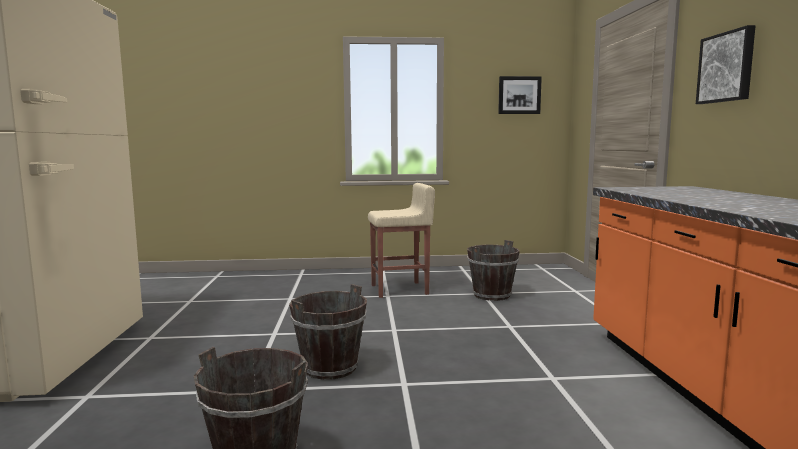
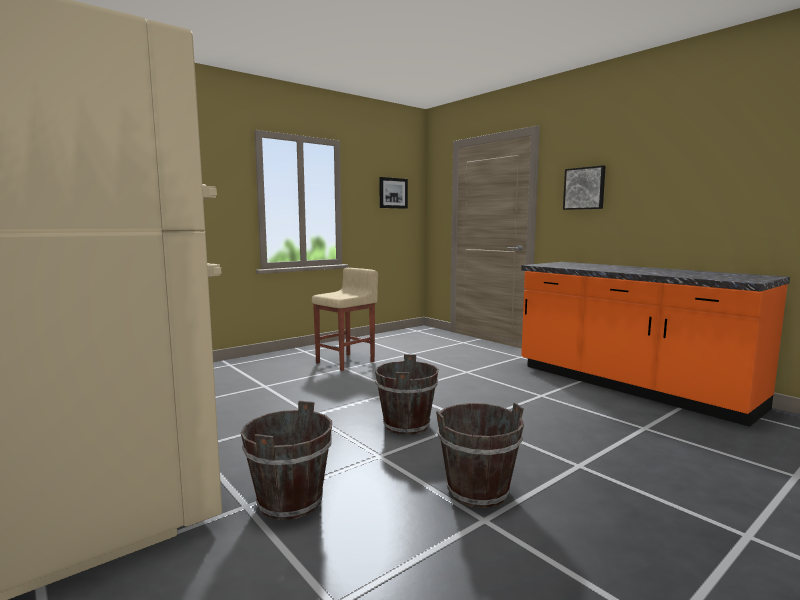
camera: 35 degrees left, 0 degrees up
(492, 295) = (418, 354): brown bucket -> brown bucket (290, 502)

